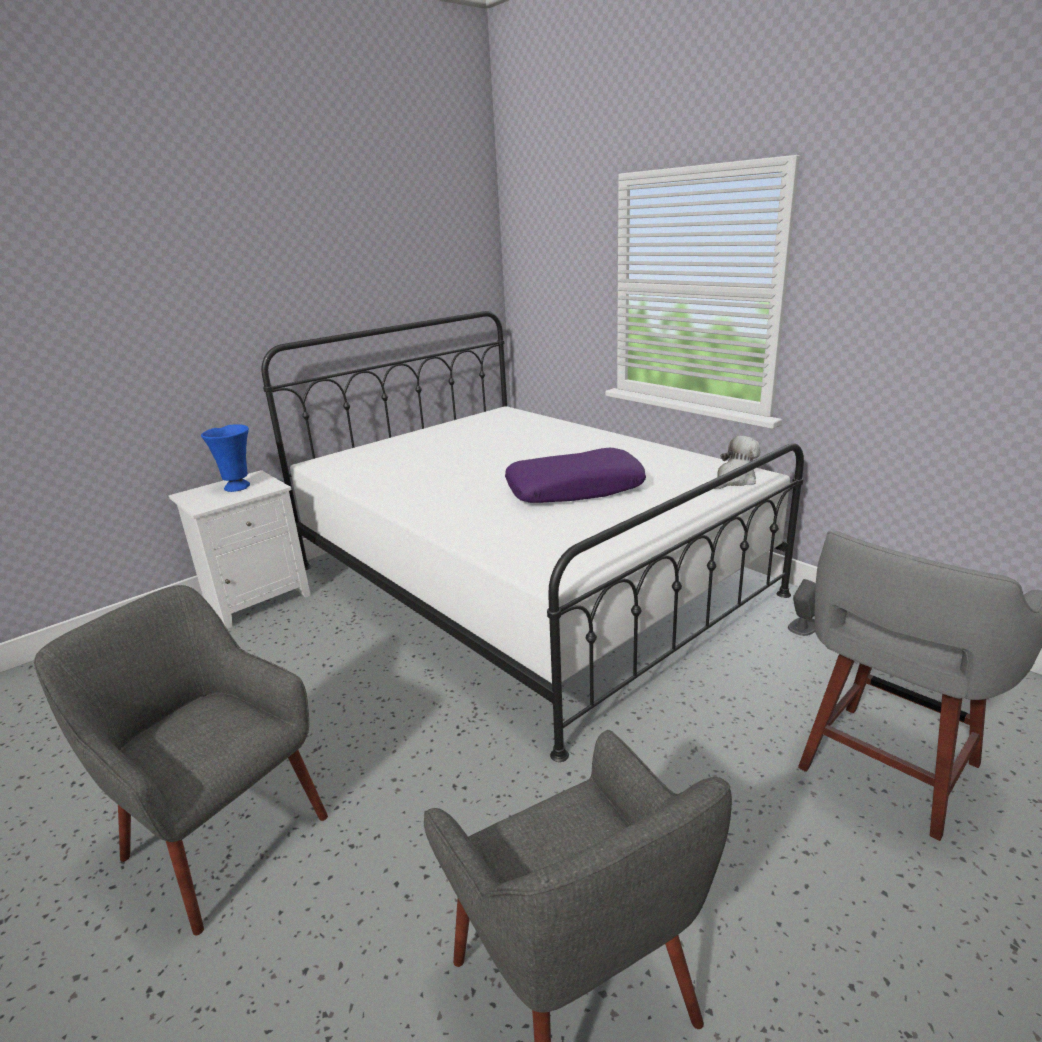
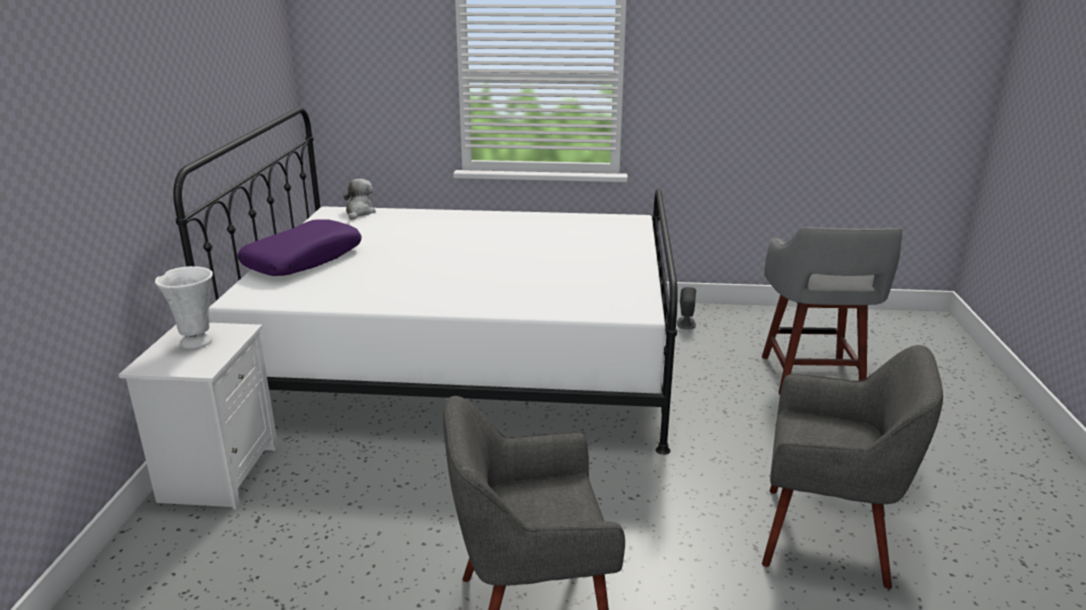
camera: 45 degrees left, 0 degrees up
(238, 487) = (197, 341): blue vase -> white vase
(574, 489) = (536, 257): purple pillow -> purple pillow (303, 259)
(734, 480) = (626, 225): plush toy -> plush toy (359, 213)

